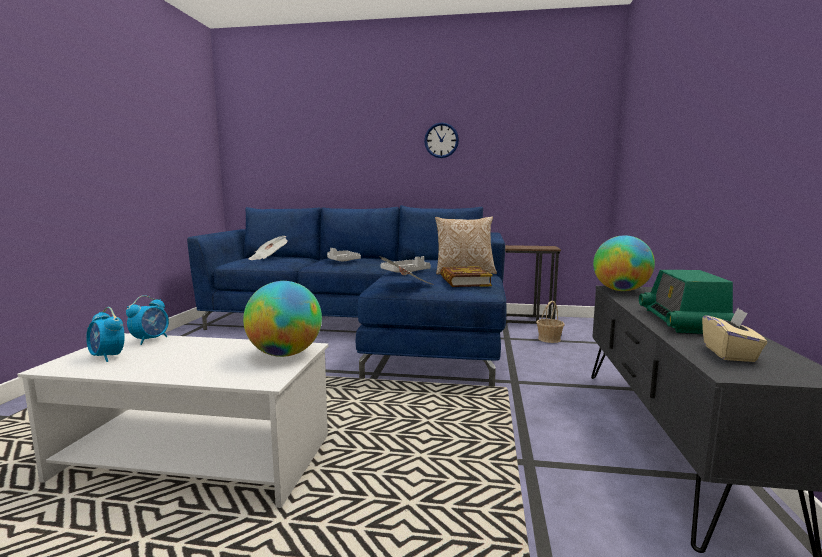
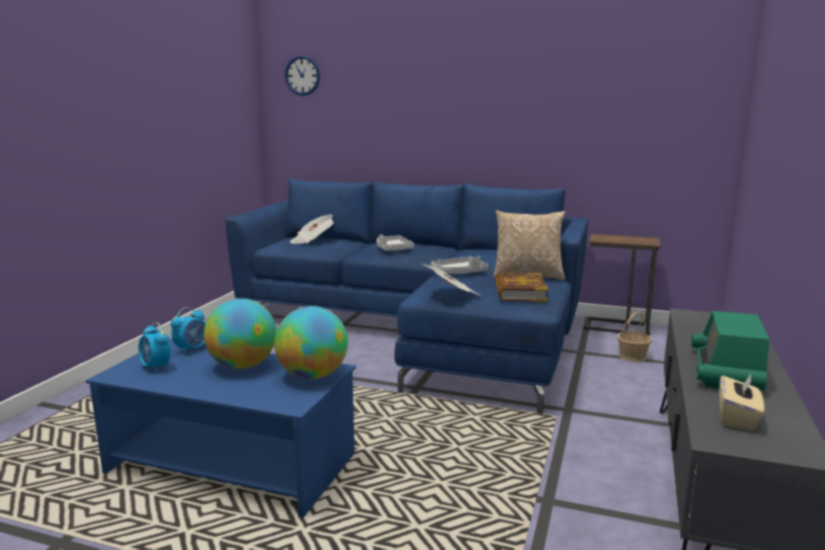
camera: 10 degrees right, 5 degrees up
(198, 458) = (233, 464): white coffee table -> blue coffee table
(441, 140) = (519, 102): wall clock -> wall clock (302, 75)
(621, 290) = (693, 318): globe -> globe (243, 366)

